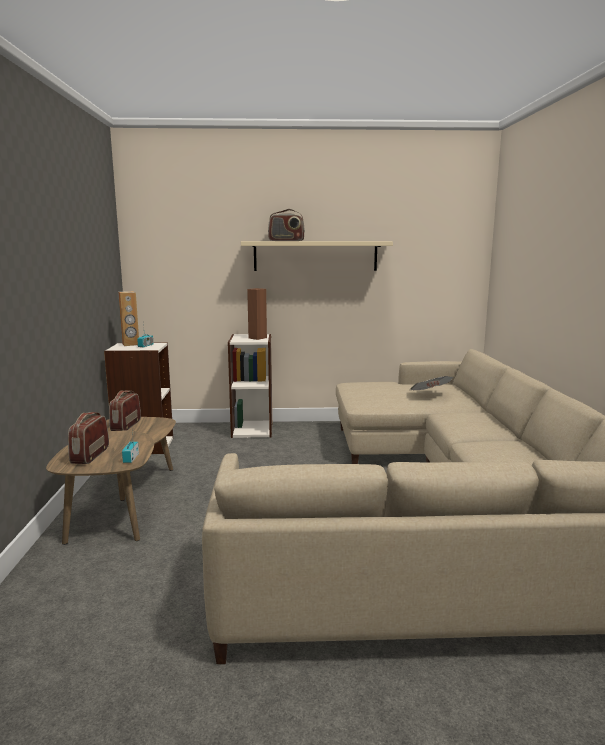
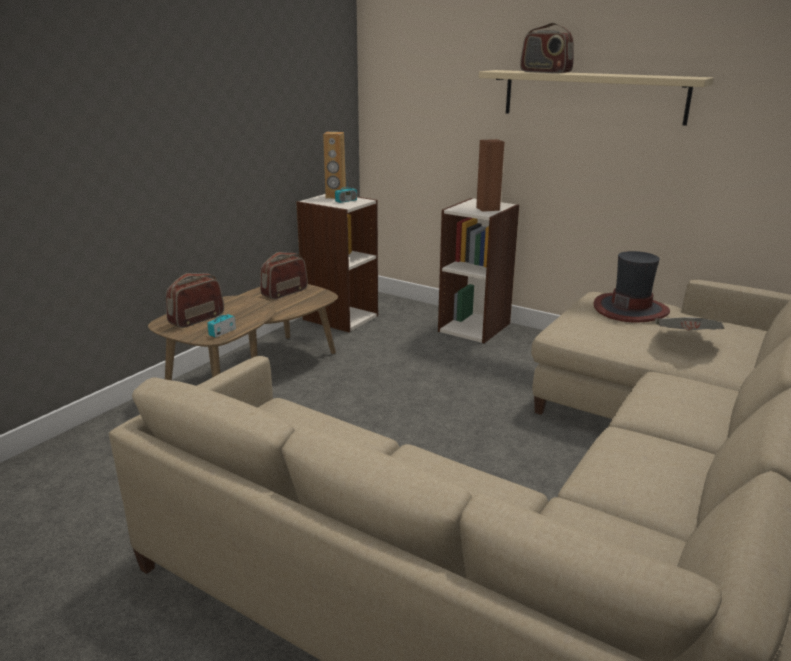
camera: 35 degrees right, 10 degrees up
(380, 386) = (630, 309): none -> hat

